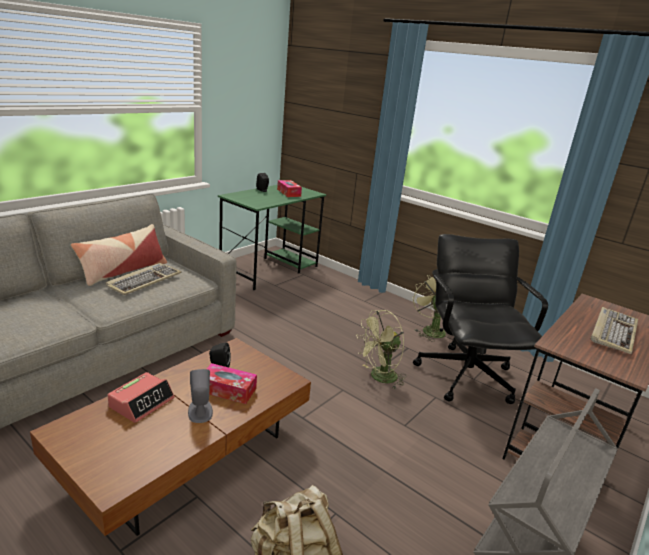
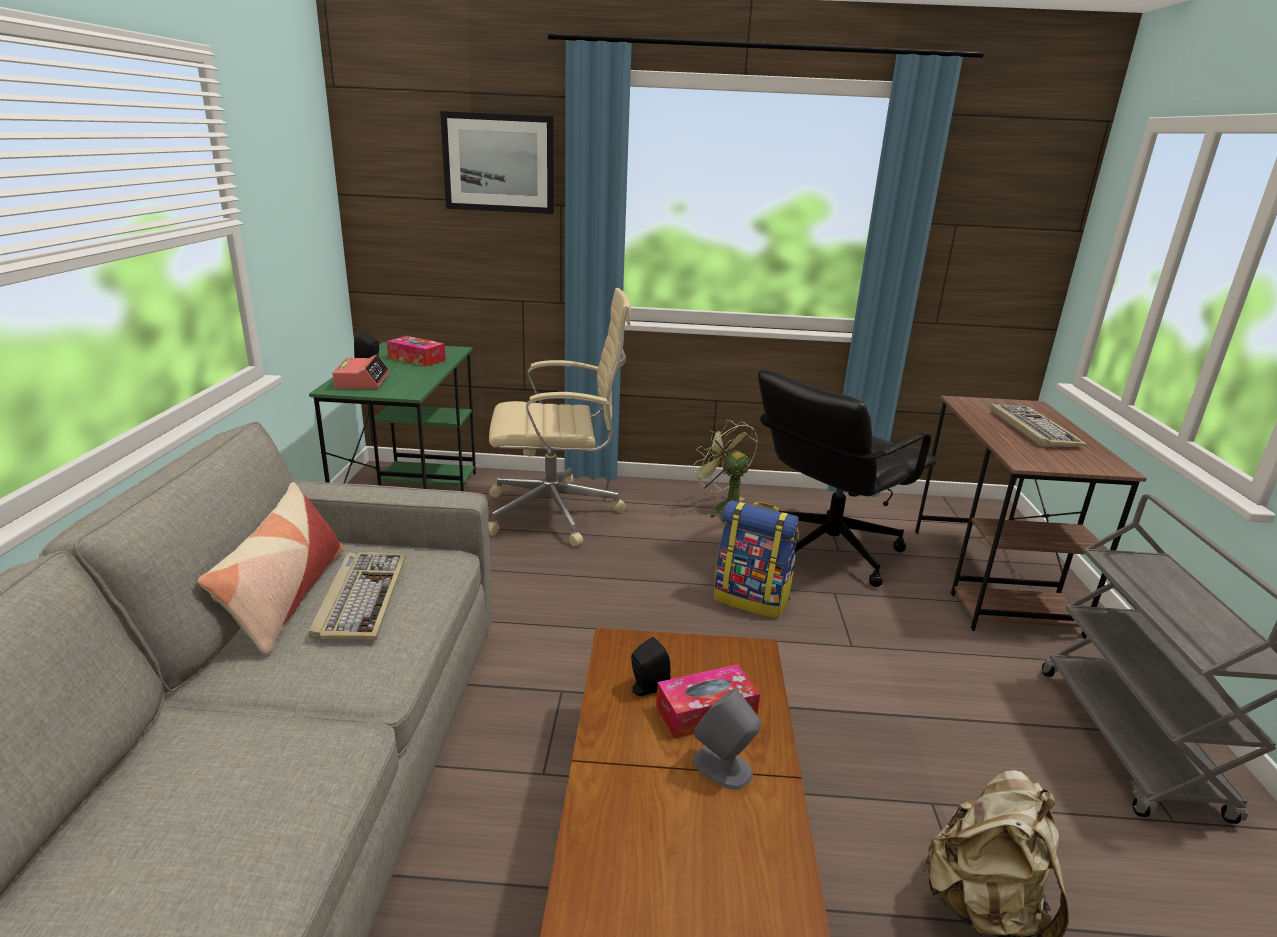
camera: 35 degrees left, 0 degrees up
(142, 402) = (627, 809): alarm clock -> alarm clock (362, 381)
(332, 298) = (557, 513): none -> beige office chair
(355, 92) = (499, 163): none -> picture
(379, 378) = (752, 599): green fan -> backpack
(466, 375) = (827, 550): black office chair -> black office chair turned 90 degrees counterclockwise

